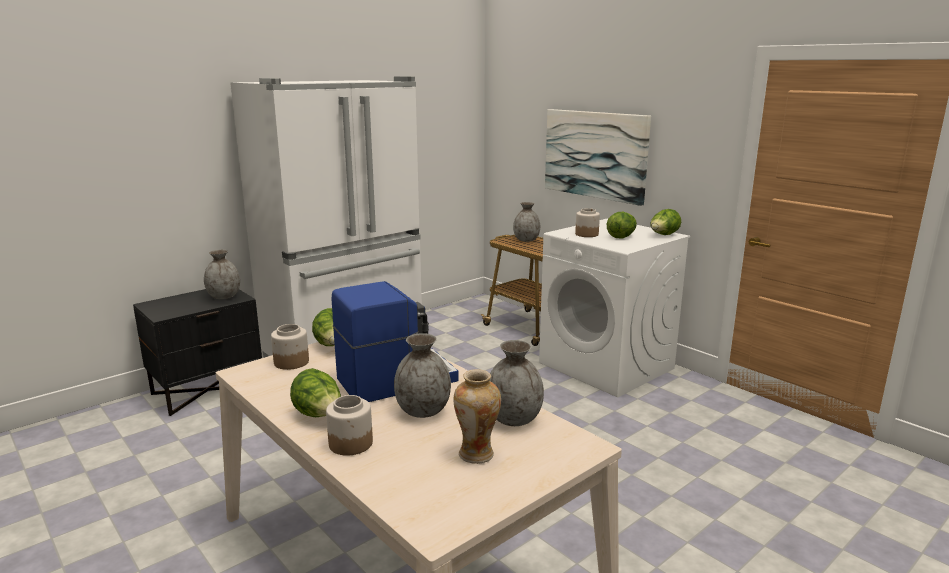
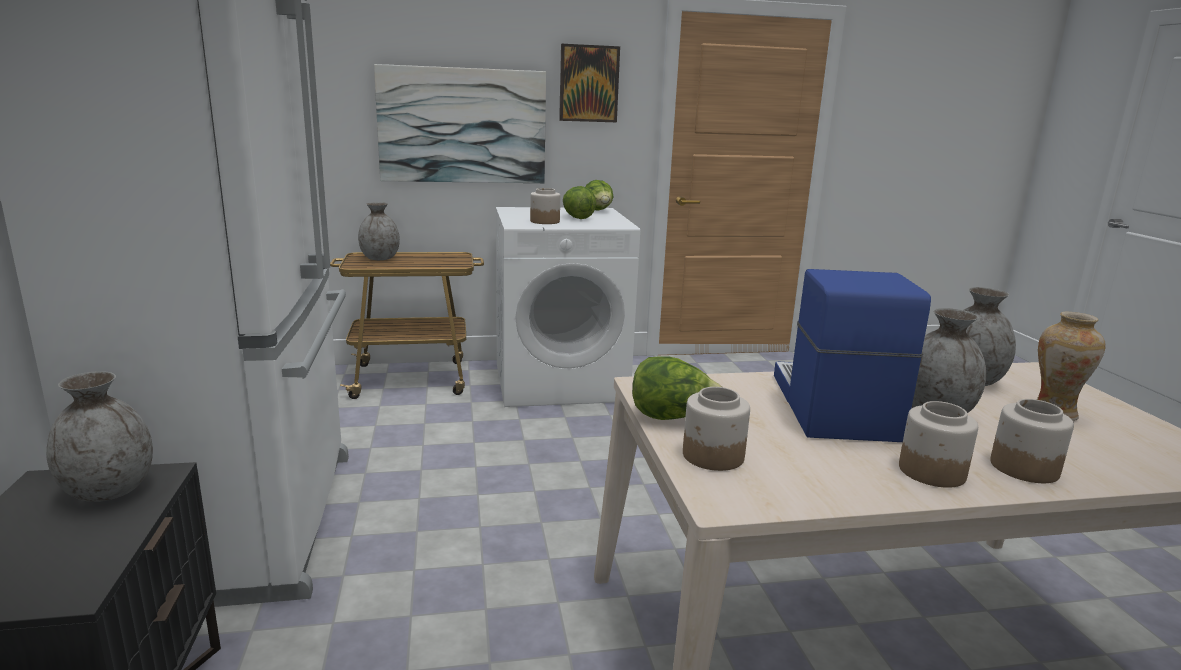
camera: 60 degrees left, 0 degrees up
(319, 415) = (930, 471): lettuce -> jar
(683, 126) = (589, 83): none -> picture

